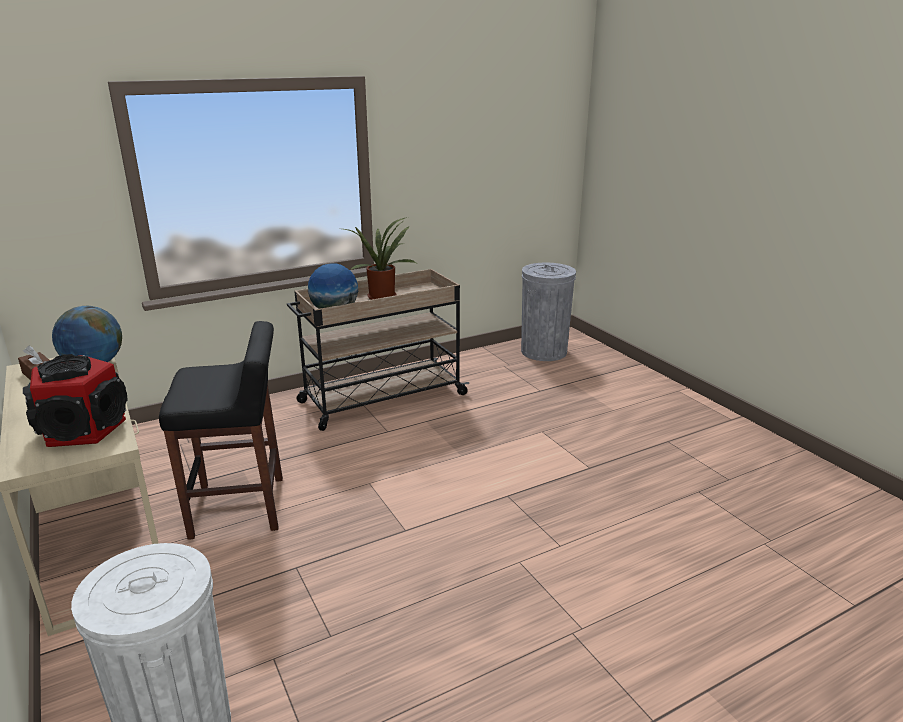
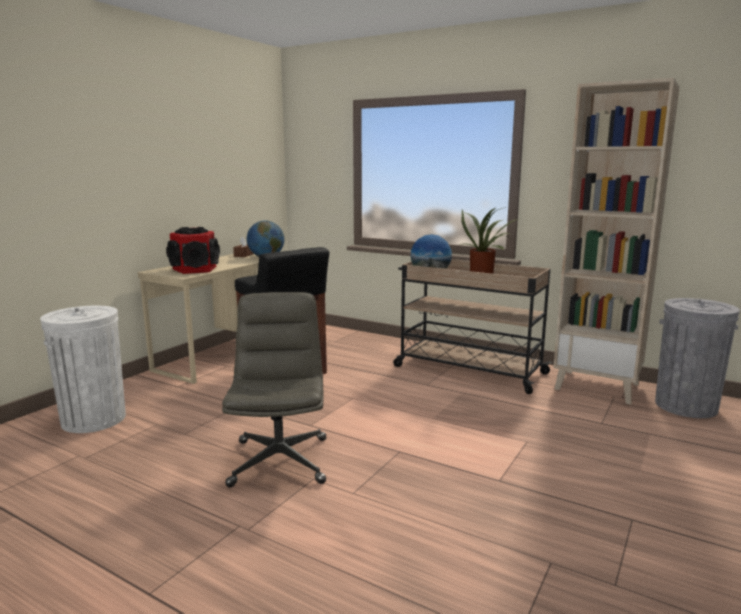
camera: 60 degrees right, 10 degrees down
(466, 573) = (279, 460): none -> grey office chair
(481, 363) = (598, 386): none -> beige bookcase

